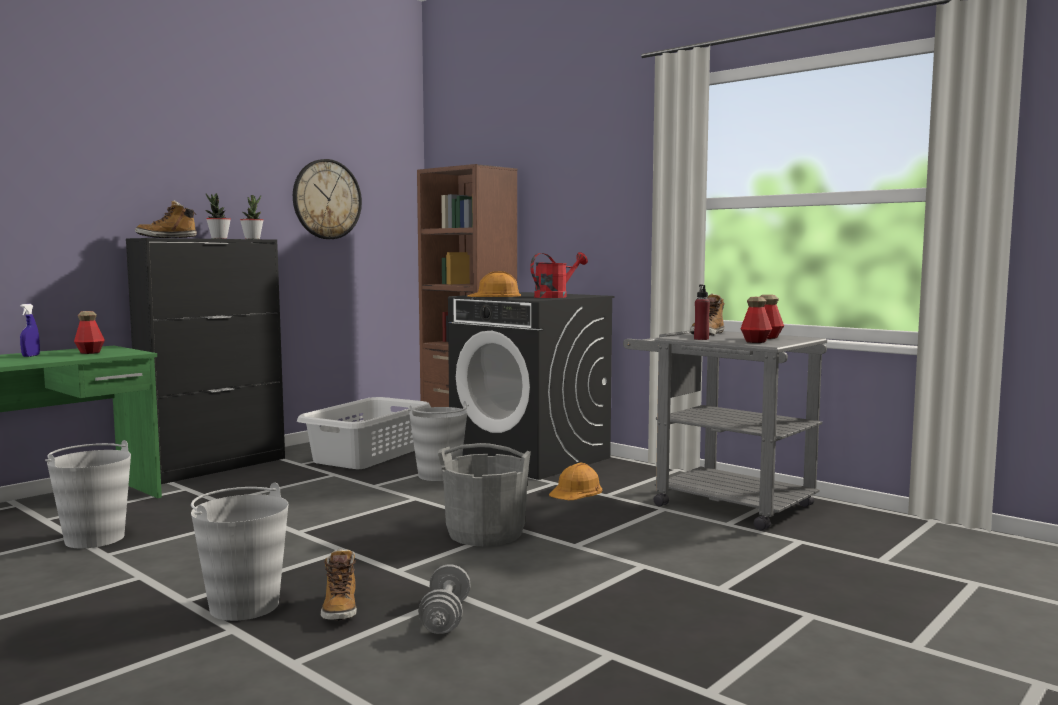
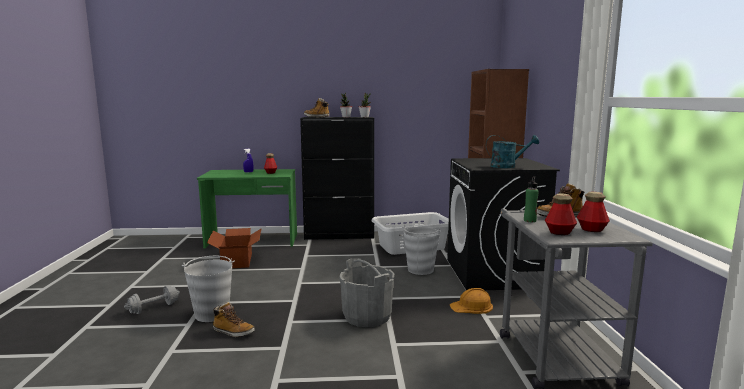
camera: 45 degrees right, 5 degrees up
(94, 538) = (237, 260): grey bucket -> cardboard box
(327, 199) = (422, 92): wall clock -> none
(340, 609) = (233, 332): boot -> boot turned 105 degrees counterclockwise
(445, 617) = (254, 358): grey dumbbell -> grey dumbbell (153, 308)
(494, 296) = (476, 161): orange hard hat -> none
(555, 296) = (507, 166): red watering can -> turquoise watering can
(701, 339) = (530, 220): red bottle -> green bottle

